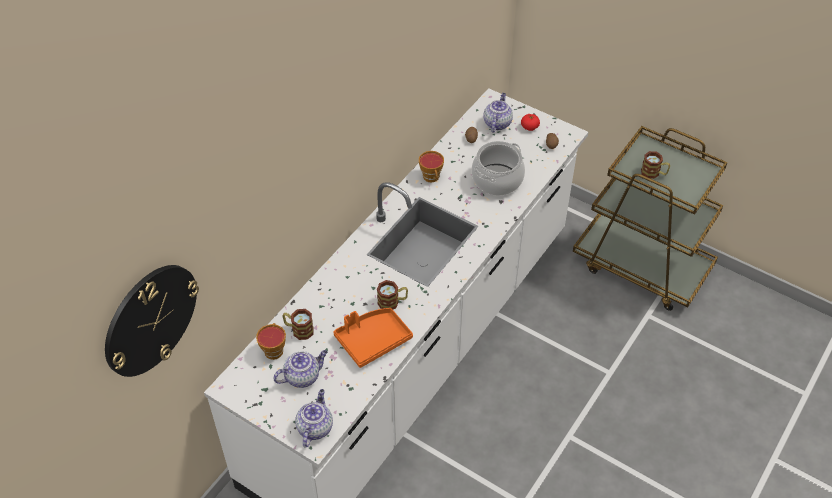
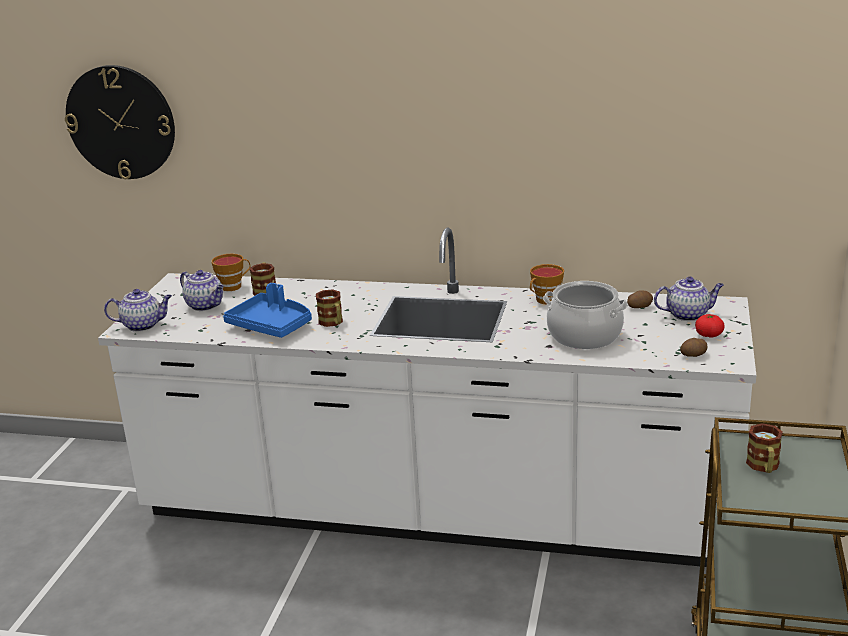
camera: 70 degrees right, 25 degrees down
(372, 340) = (271, 325): orange tray -> blue tray

